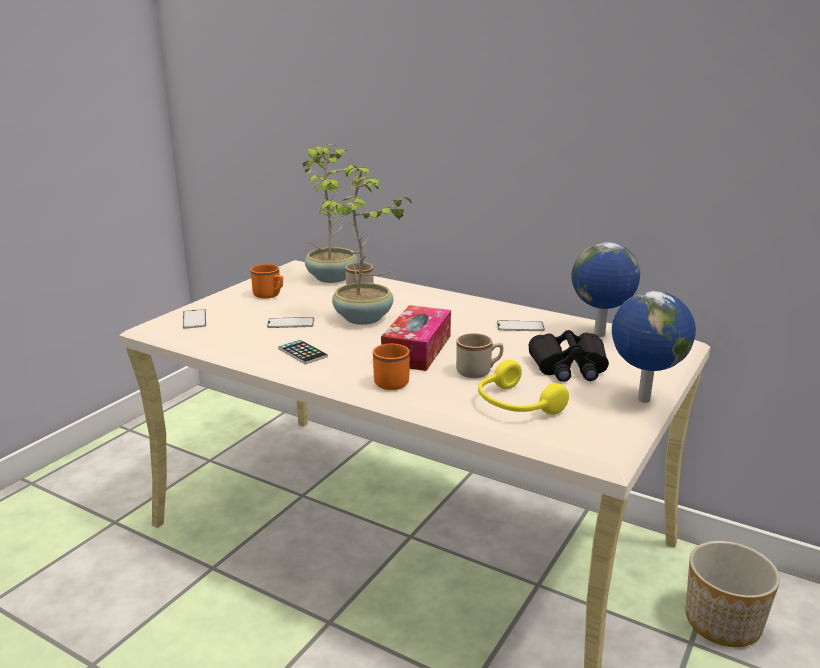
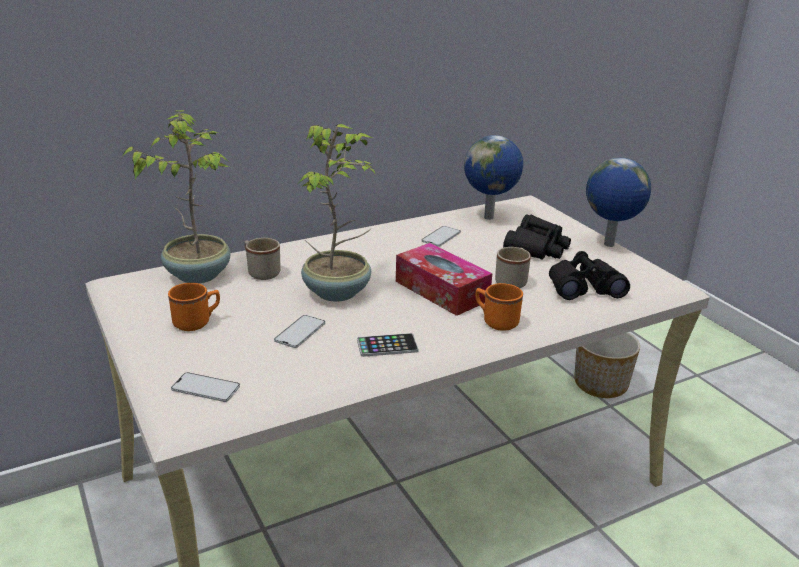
camera: 60 degrees left, 5 degrees up
(515, 405) = (584, 288): yellow headphones -> black binoculars

